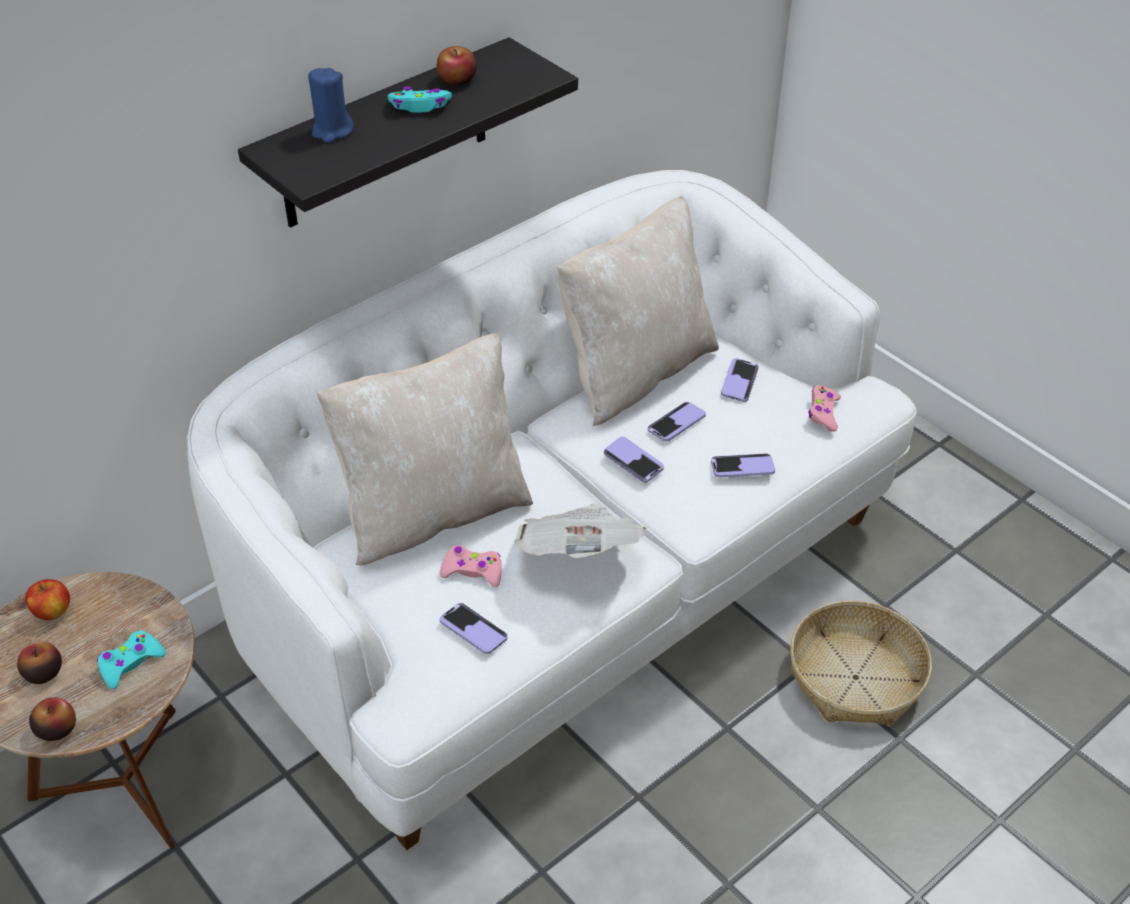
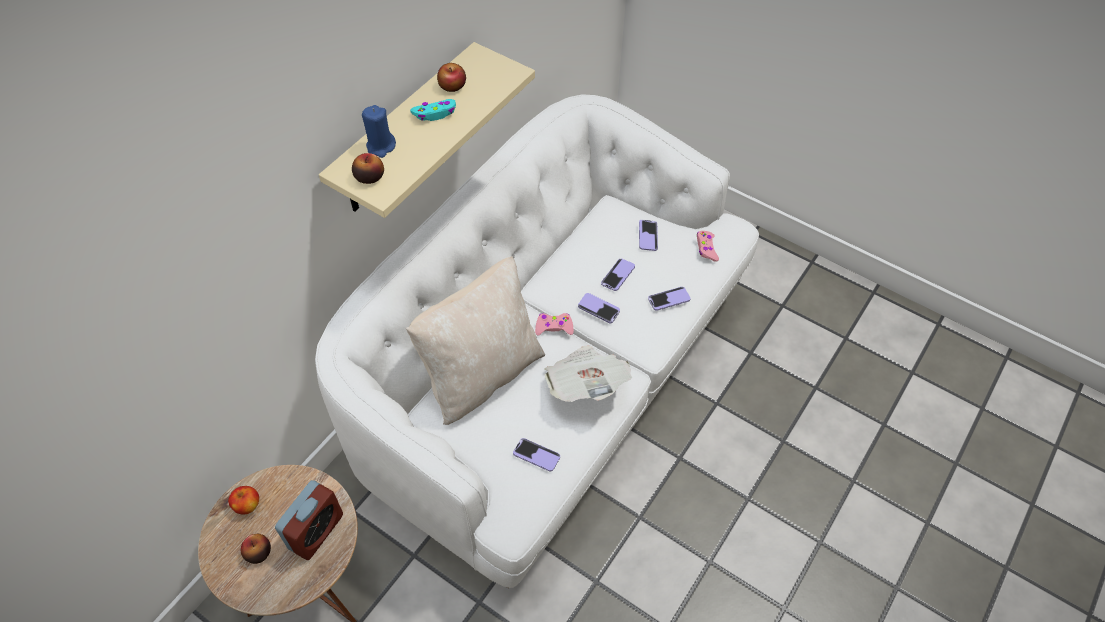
camera: 15 degrees left, 10 degrees up
(56, 729) = (283, 592): apple -> apple (369, 177)
(130, 663) = (316, 531): turquoise game controller -> alarm clock
(385, 136) = (405, 132): black shelf -> beige shelf
(472, 571) = (522, 412): pink game controller -> pink game controller (554, 327)
(635, 372) = (578, 241): beige pillow -> none
(856, 678) = (747, 406): basket -> none

